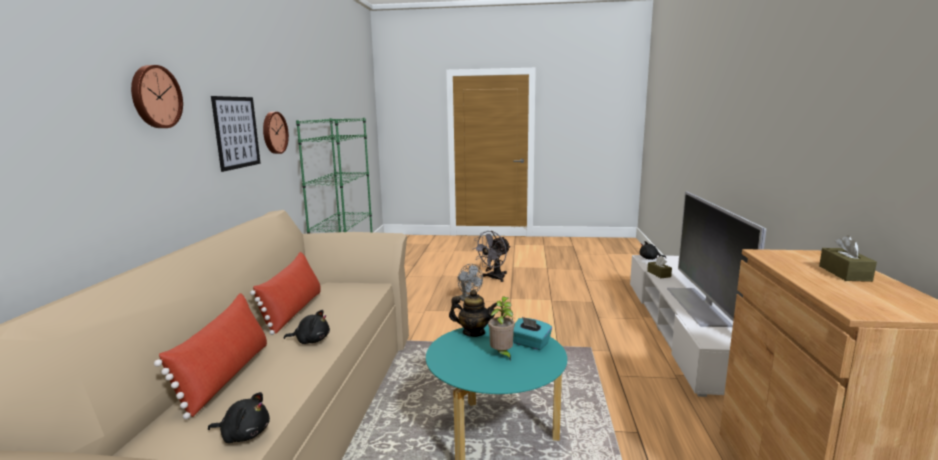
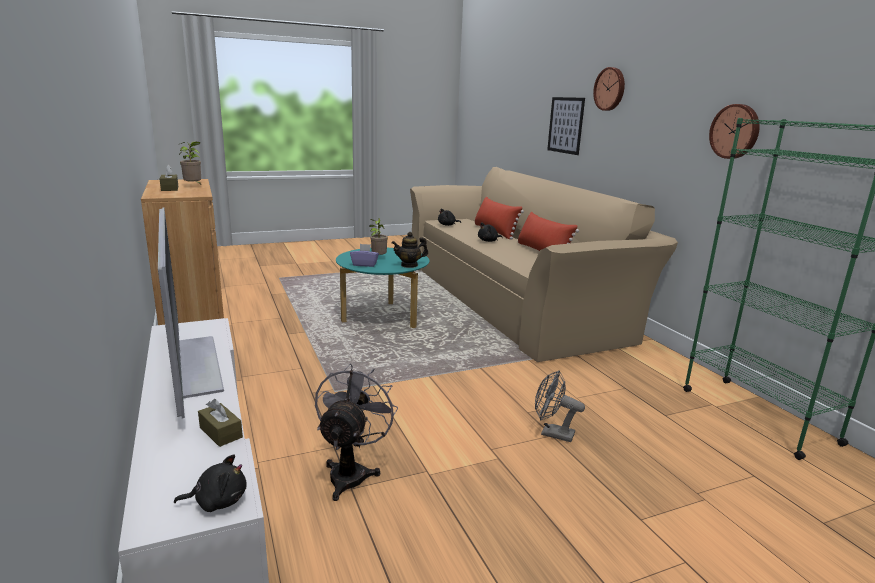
camera: 150 degrees right, 5 degrees up
(236, 132) = (674, 122): picture -> picture (565, 125)
(494, 278) = (598, 521): grey fan -> grey fan (351, 472)
(530, 344) = (364, 264): turquoise tissue box -> purple tissue box
(813, 278) = (194, 186): none -> potted plant

